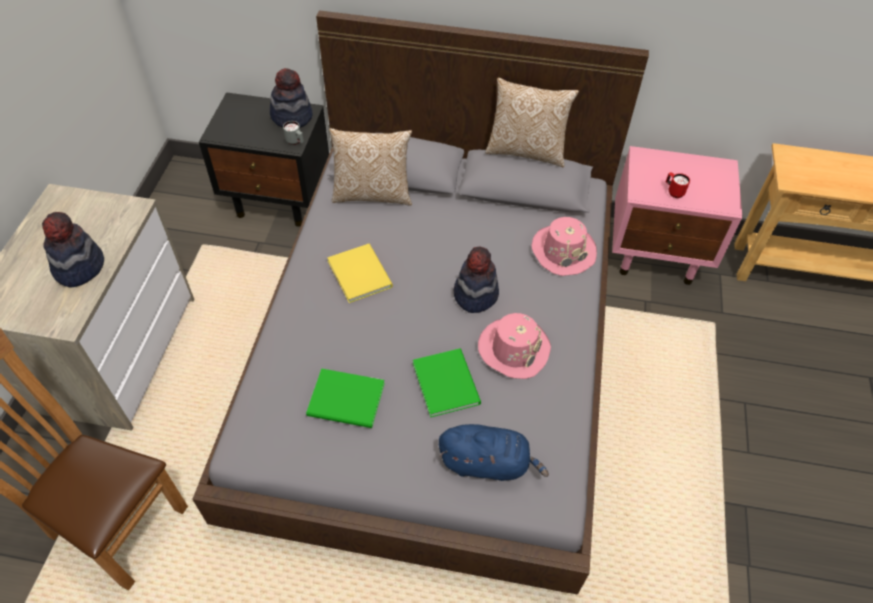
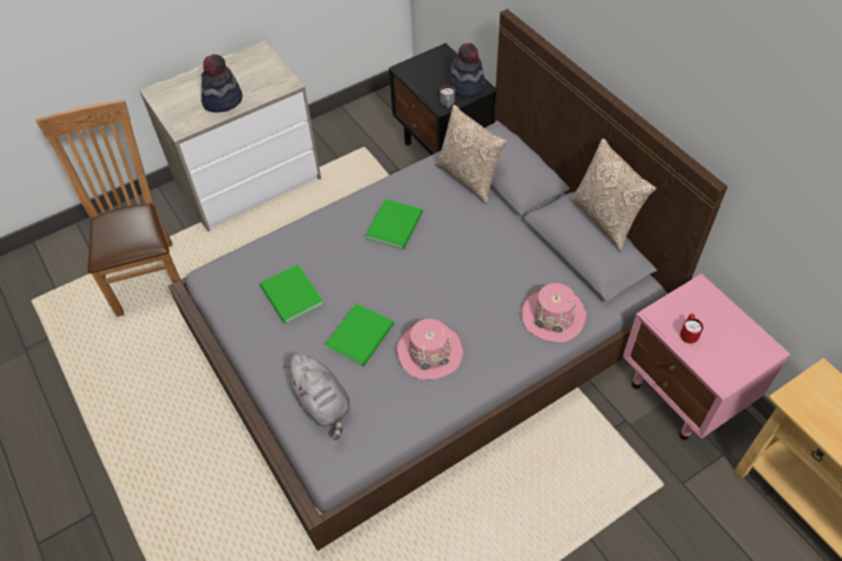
camera: 50 degrees right, 0 degrees up
(360, 272) = (396, 224): yellow book -> green book
(475, 294) = (451, 296): hat -> none
(487, 463) = (323, 404): blue plush toy -> grey plush toy

